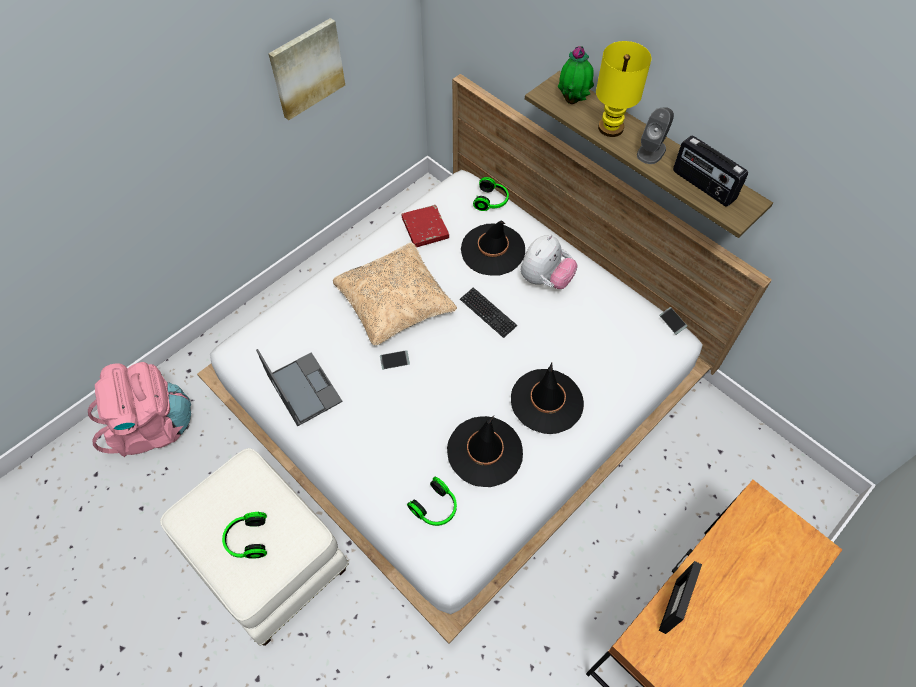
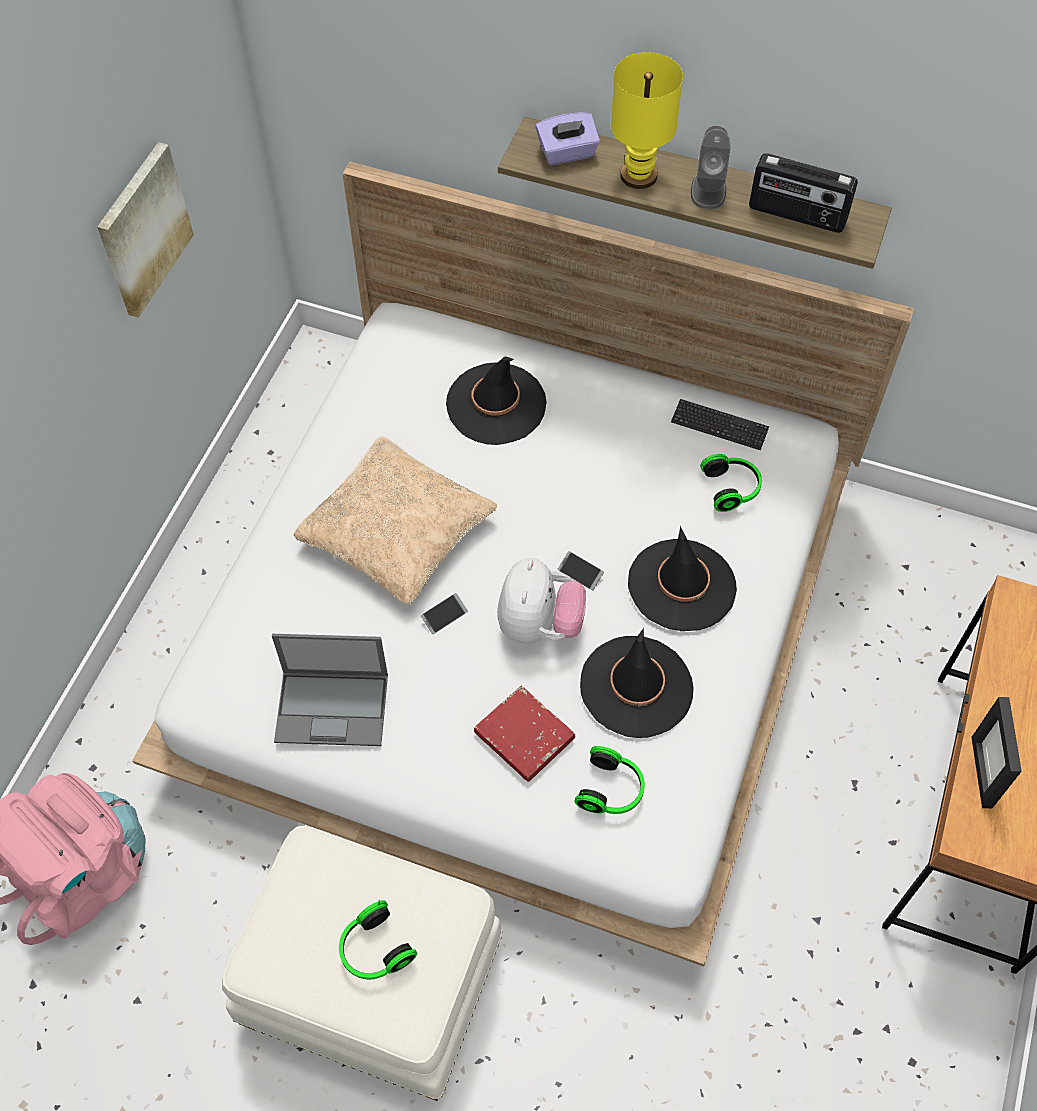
camera: 25 degrees left, 0 degrees up
(303, 388) = (333, 707): laptop -> laptop turned 150 degrees clockwise
(425, 228) = (381, 409): red book -> red book (524, 736)
(488, 313) = (538, 496): keyboard -> keyboard (719, 426)
(491, 201) = (456, 334): headphones -> headphones (732, 488)
(545, 279) = (591, 419): plush toy -> plush toy (539, 624)
(573, 100) = (567, 153): potted plant -> purple tissue box
(672, 322) = (787, 414): phone -> phone (580, 573)

